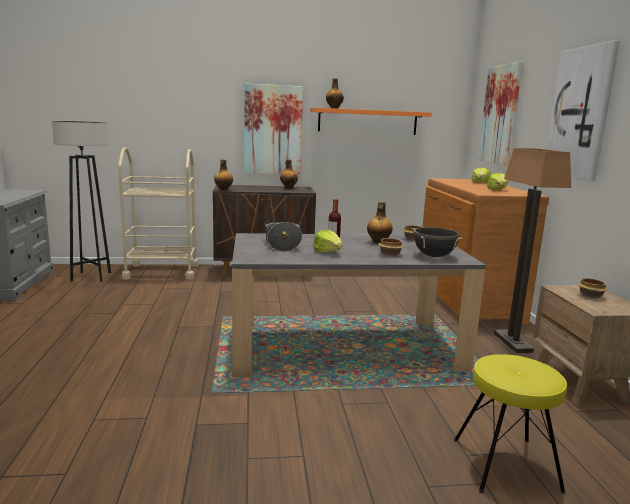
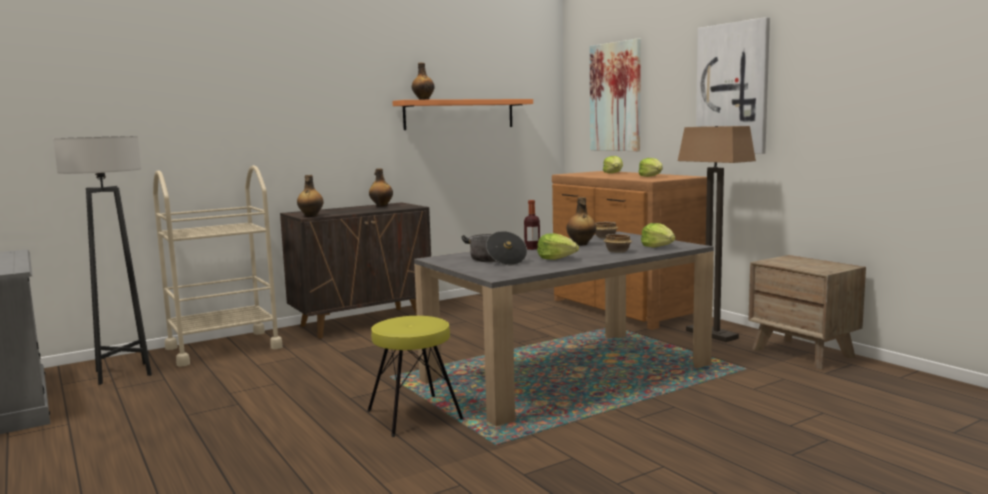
camera: 25 degrees left, 5 degrees down
(273, 130) = (349, 132): picture -> none
(434, 256) = (658, 247): black cooking pot -> lettuce
(504, 464) = (824, 423): yellow stool -> yellow stool (414, 415)
(590, 296) = (799, 262): bowl -> none

